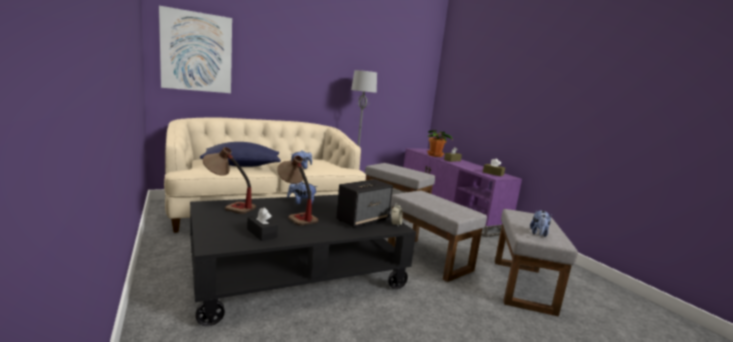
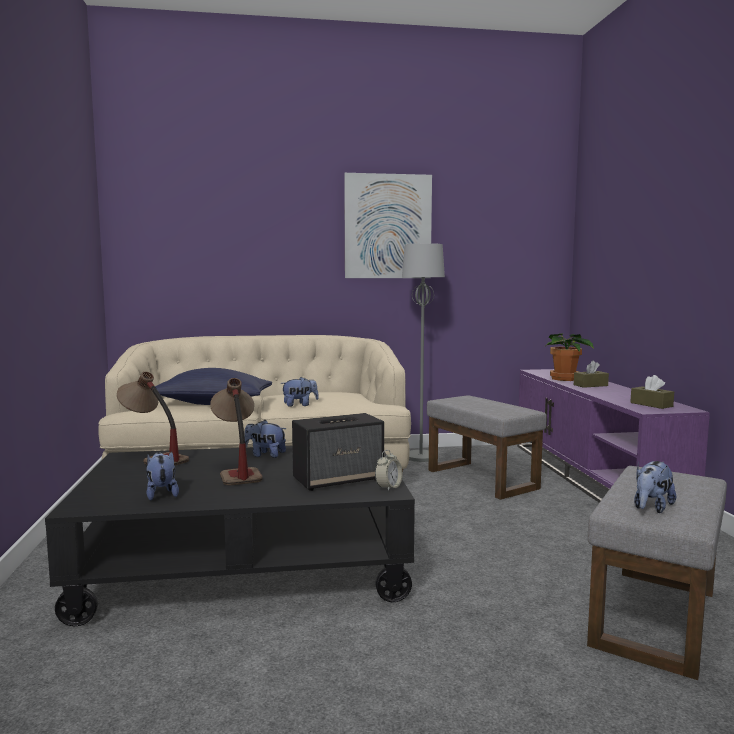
camera: 20 degrees right, 5 degrees down
(197, 52) = (169, 246): picture -> picture (388, 226)
(262, 233) = (161, 494): black tissue box -> plush toy
(430, 258) = (491, 558): grey ottoman -> none

